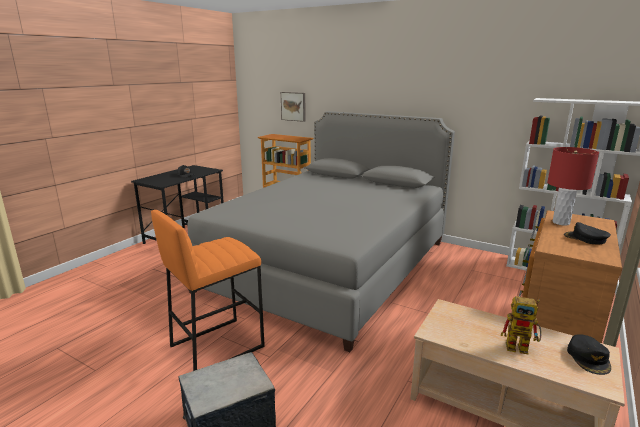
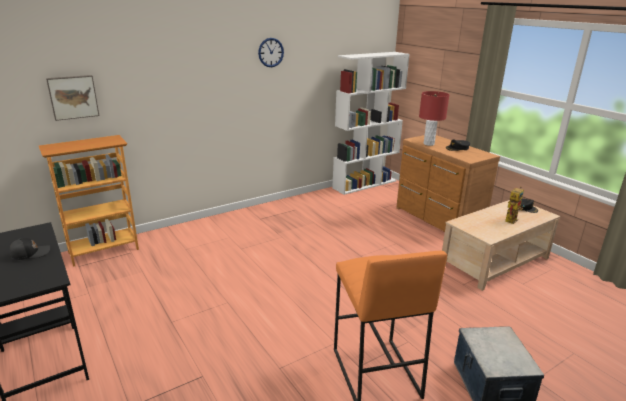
camera: 65 degrees left, 5 degrees up
(329, 265) = (269, 263): grey bed -> none
(447, 88) = (271, 52): none -> wall clock

